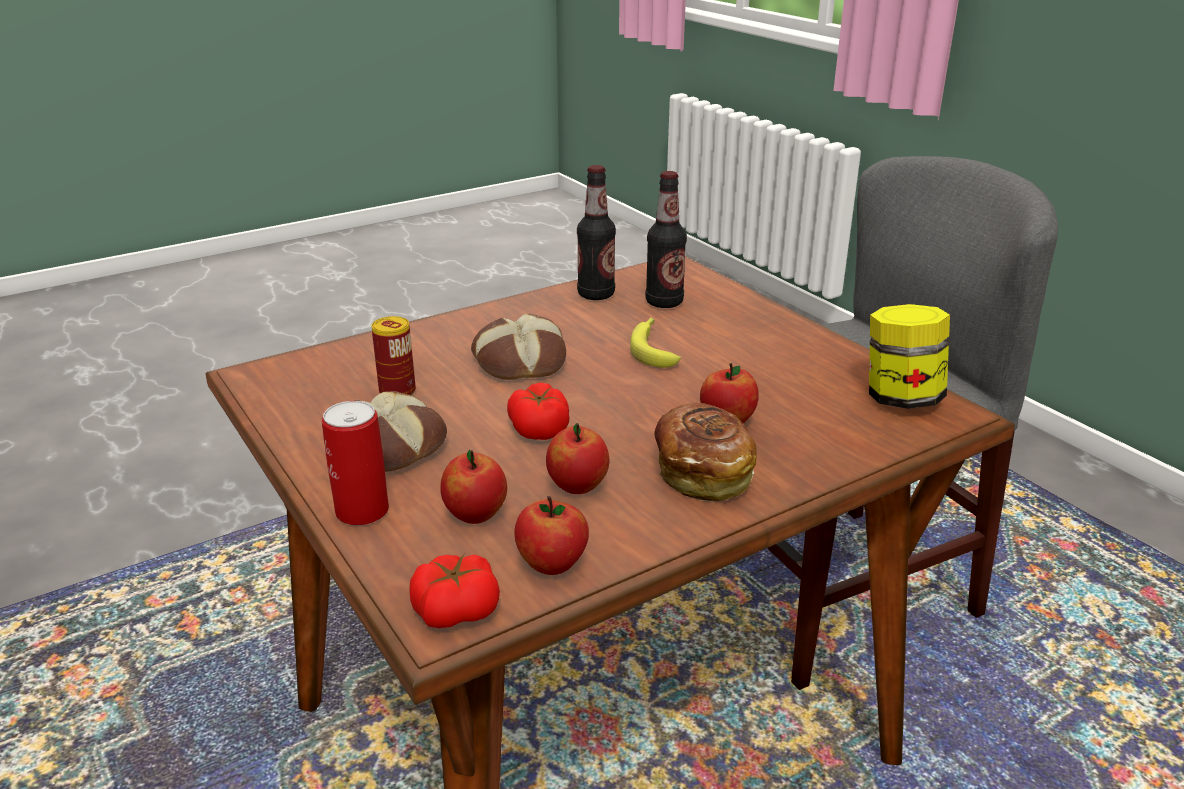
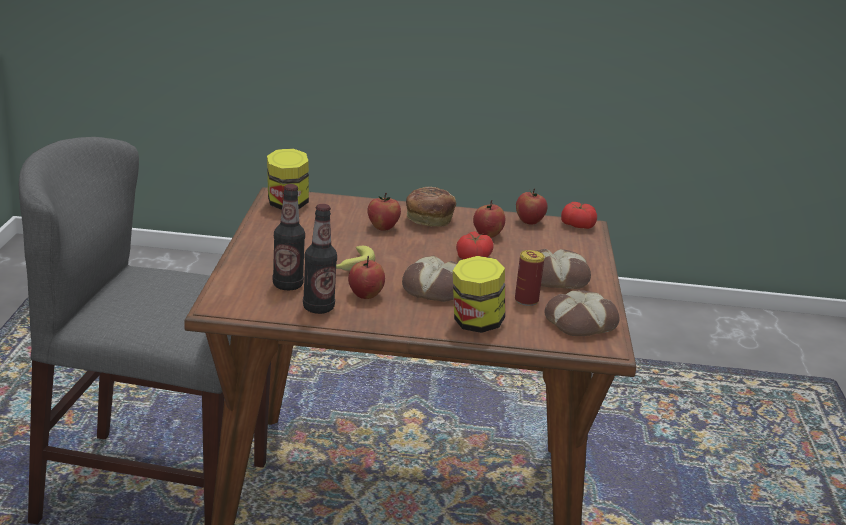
camera: 145 degrees left, 5 degrees down
(304, 390) = (579, 322): none -> bread
(362, 511) = (589, 261): can -> none
(425, 339) = (476, 324): none -> jar
(475, 515) = (542, 243): apple -> apple (365, 295)

